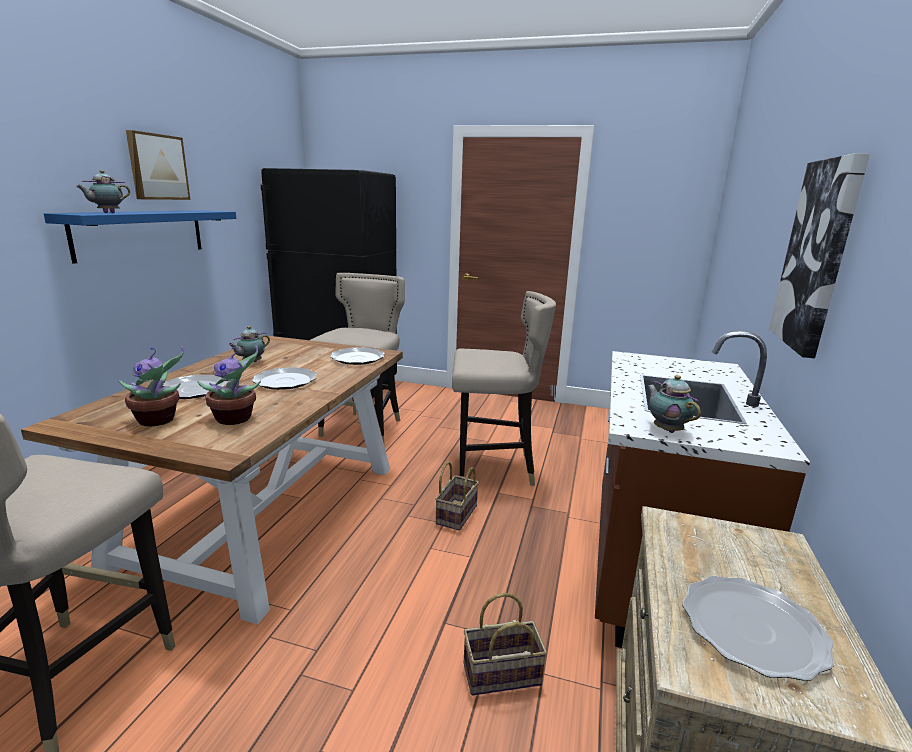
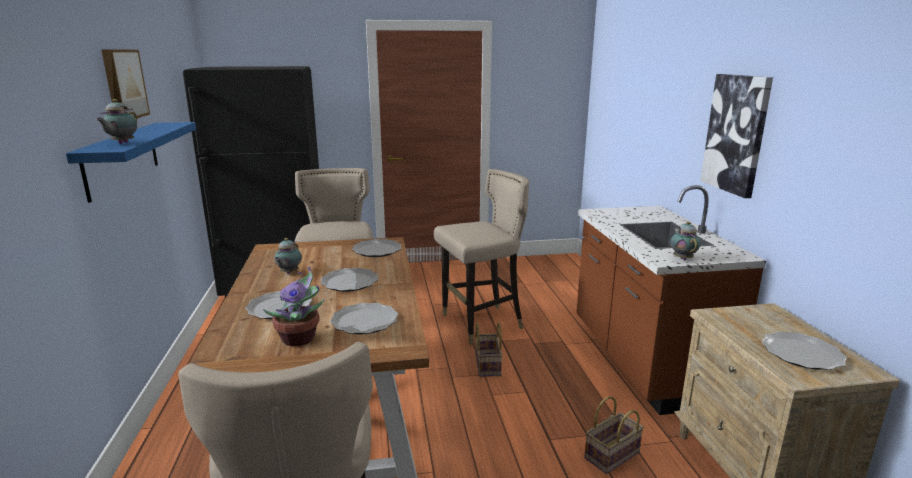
camera: 25 degrees left, 0 degrees up
(236, 419) = (365, 321): potted plant -> plate
(666, 429) = (682, 258): teapot -> teapot turned 45 degrees clockwise

